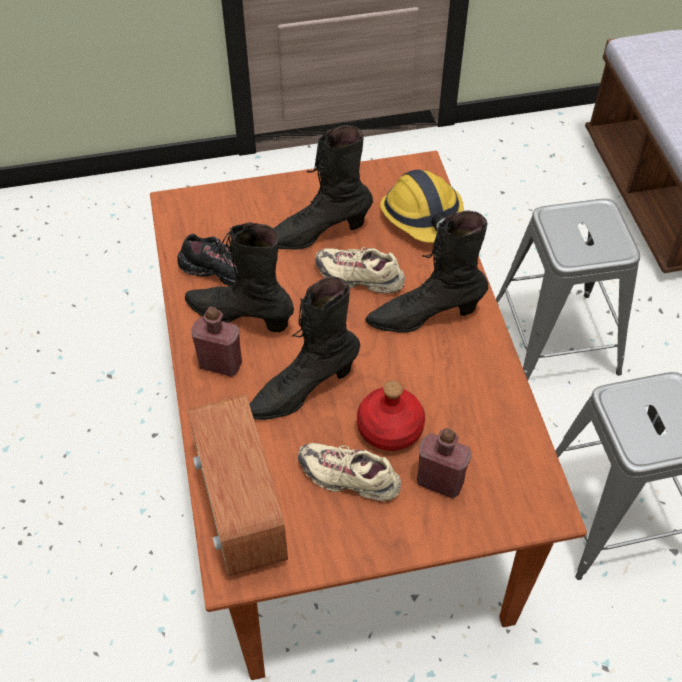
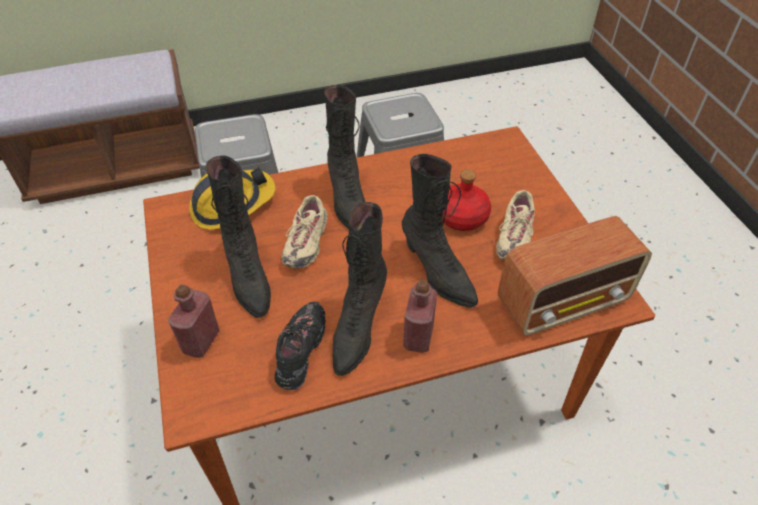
camera: 95 degrees left, 5 degrees down
(440, 482) = (501, 189): red bottle -> red bottle (201, 341)

